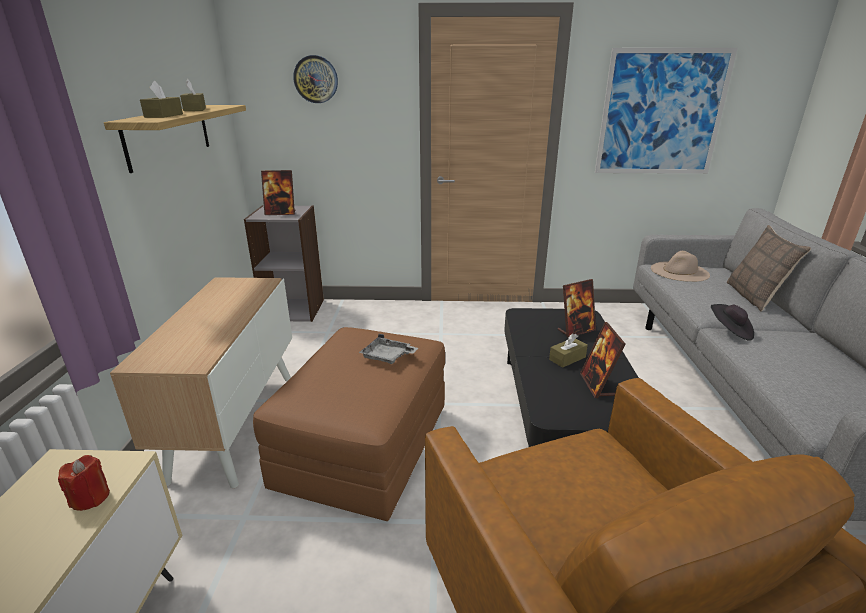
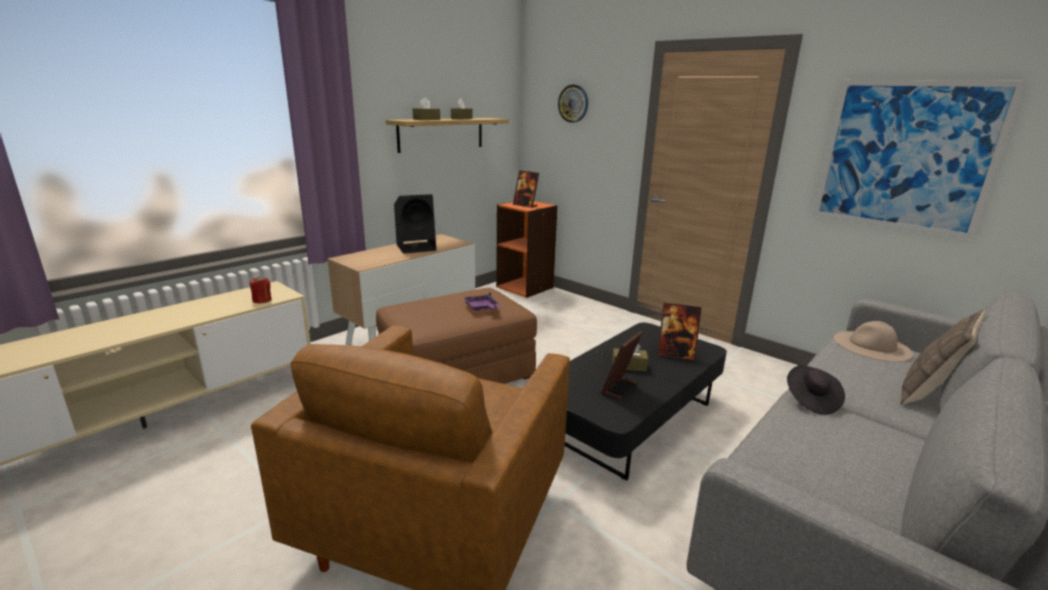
camera: 40 degrees right, 5 degrees down
(221, 306) = (417, 247): none -> black speaker
(294, 309) = (525, 287): grey bookcase -> orange bookcase
(387, 357) = (481, 308): grey tray -> purple tray

